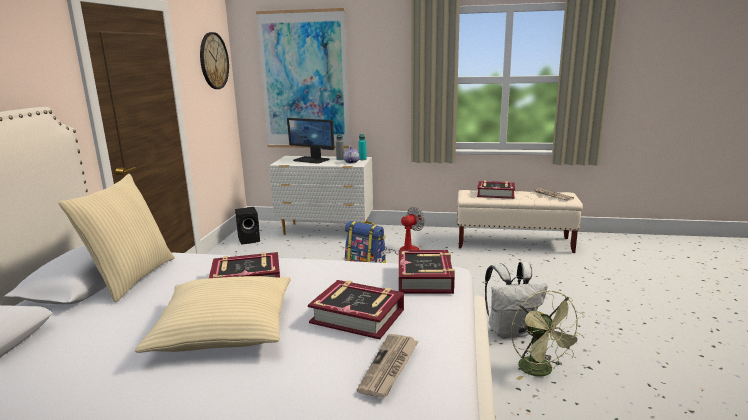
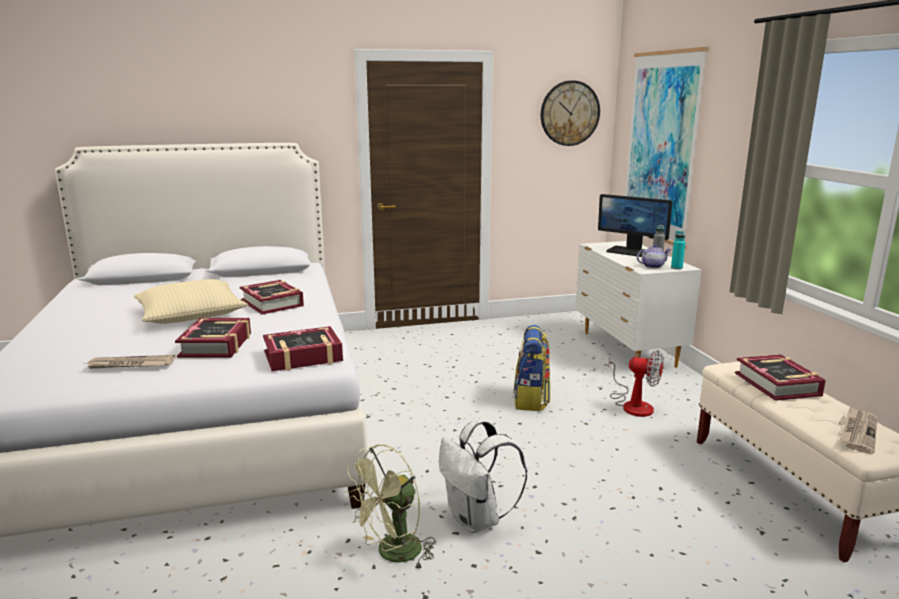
camera: 65 degrees right, 0 degrees up
(131, 278) = (265, 277): beige pillow -> none
(250, 239) = (551, 323): black speaker -> none
(312, 160) = (631, 251): monitor -> monitor turned 60 degrees counterclockwise

